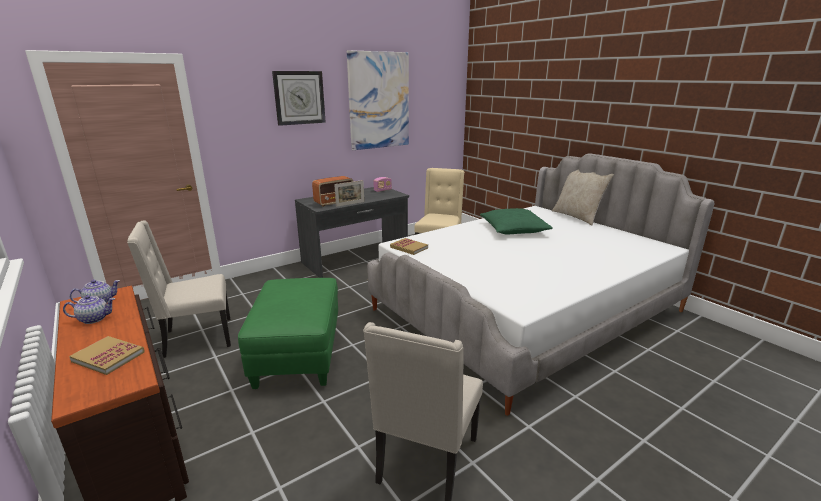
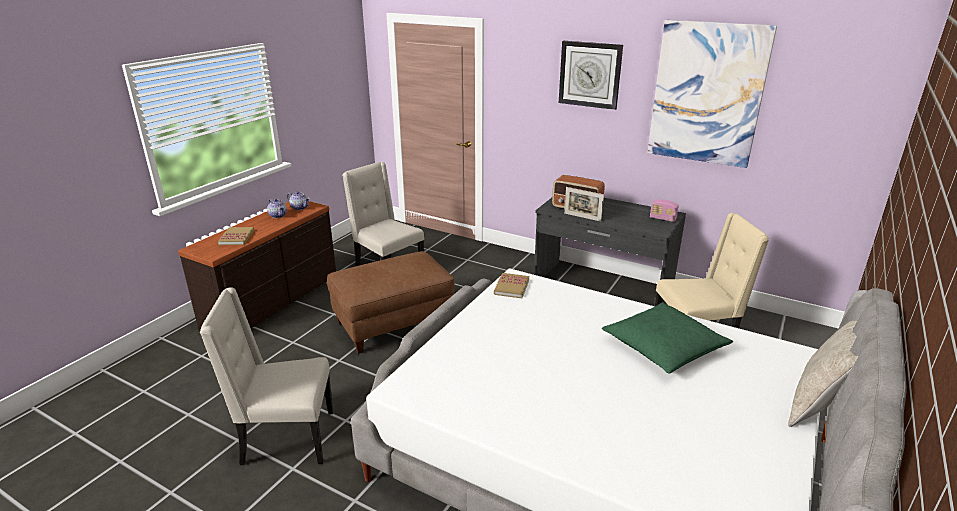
camera: 65 degrees right, 5 degrees up
(297, 354) = (394, 324): green ottoman -> brown ottoman

